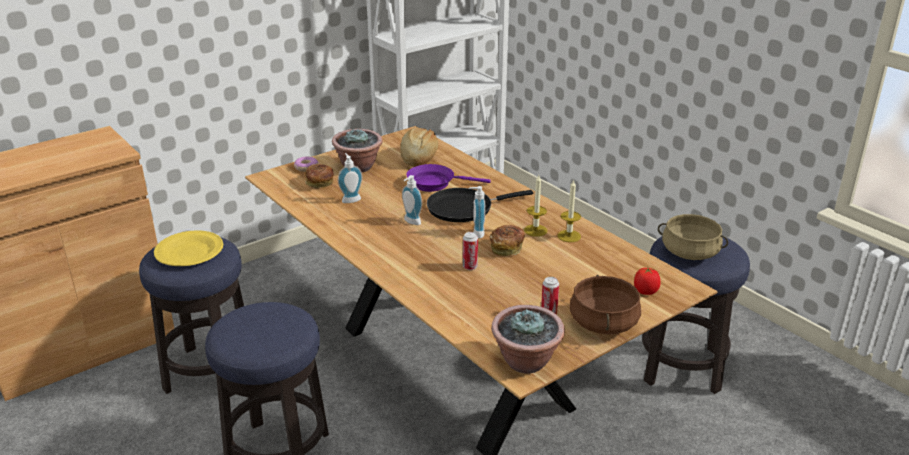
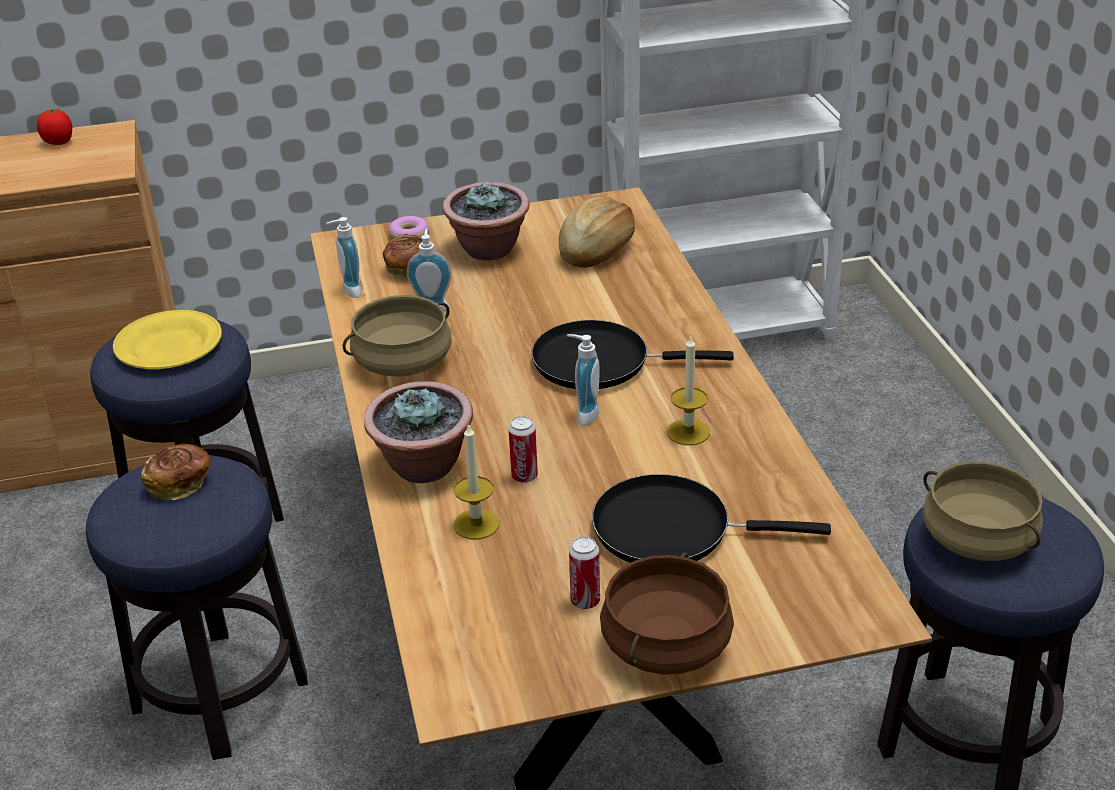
camera: 25 degrees right, 5 degrees up
(357, 228) = (402, 362): none -> beige cooking pot
(410, 222) = (493, 370): soap dispenser -> soap dispenser (348, 291)
(435, 183) = (588, 304): purple frying pan -> none
(507, 248) = (612, 455): bread -> bread (180, 483)
(526, 362) = (478, 681): potted plant -> potted plant (424, 467)
(564, 274) = (672, 529): none -> black frying pan
(569, 236) = (738, 457): candle -> candle (476, 524)
(645, 291) = (791, 603): tomato -> tomato (59, 142)

